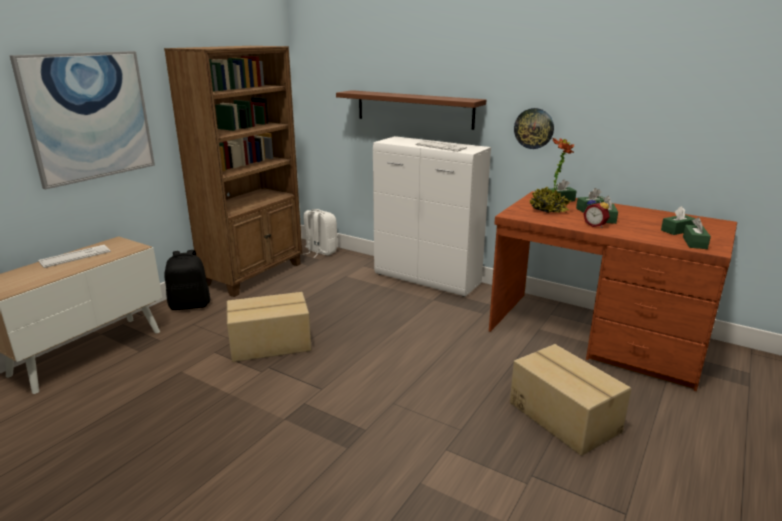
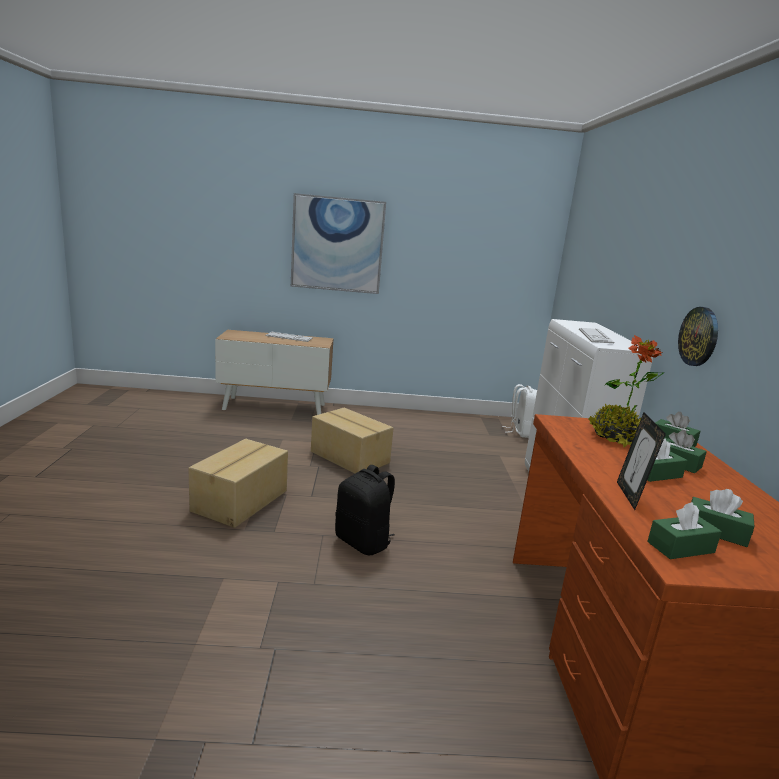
camera: 55 degrees right, 5 degrees down
(190, 305) = (364, 414): black backpack -> black backpack (363, 542)
(254, 274) = (440, 420): brown bookcase -> none
(414, 109) = (617, 294): brown shelf -> none
(564, 416) = (400, 656): cardboard box -> cardboard box (241, 501)
(595, 225) = (611, 468): alarm clock -> none
(634, 233) = (630, 496): none -> picture frame

